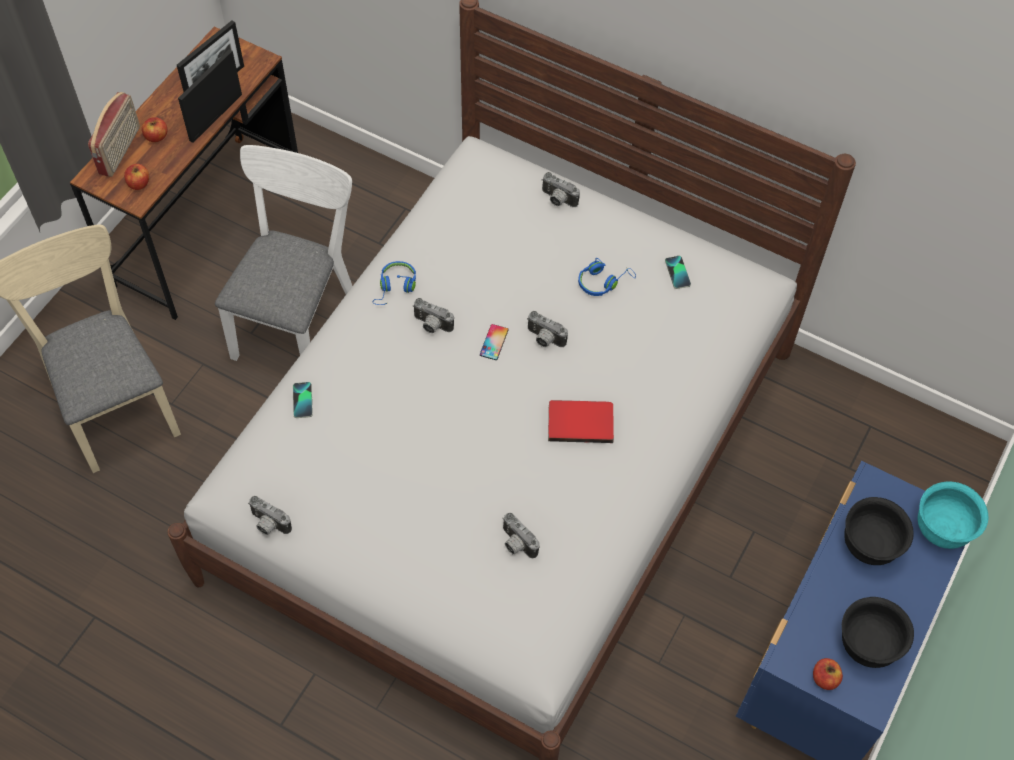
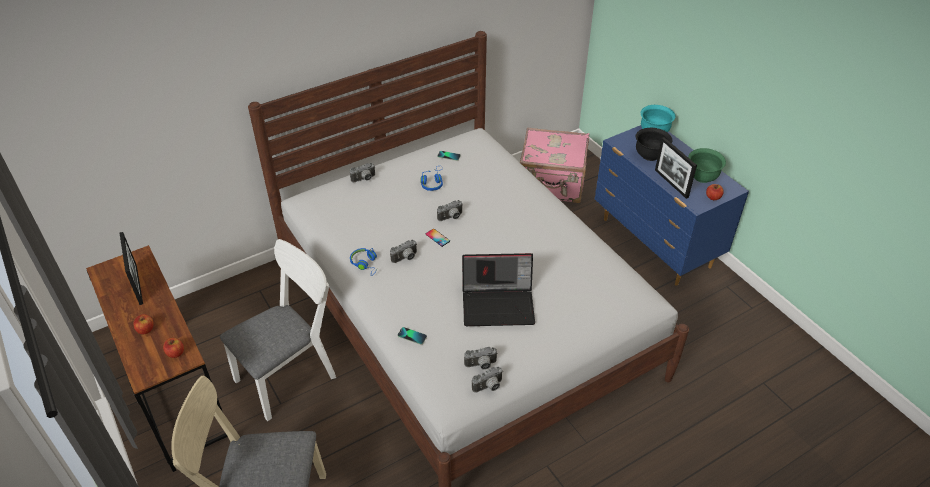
camera: 60 degrees left, 15 degrees down
(121, 151) = (137, 353): radio -> none
(216, 117) = (162, 293): picture frame -> picture frame (671, 183)
(298, 319) = (292, 374): white chair -> white chair turned 90 degrees clockwise
(411, 472) = (499, 304): none -> laptop
(516, 544) = (573, 278): camera -> camera (481, 365)
(580, 421) = (513, 224): red book -> none
(862, 452) = (552, 184): none -> pink suitcase
(867, 645) = (702, 177): black bowl -> green bowl

